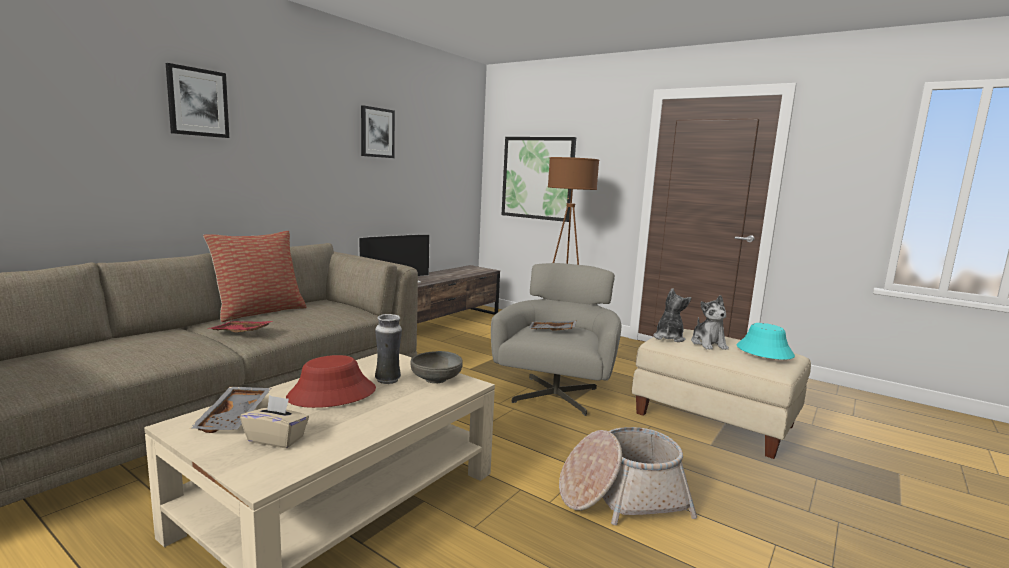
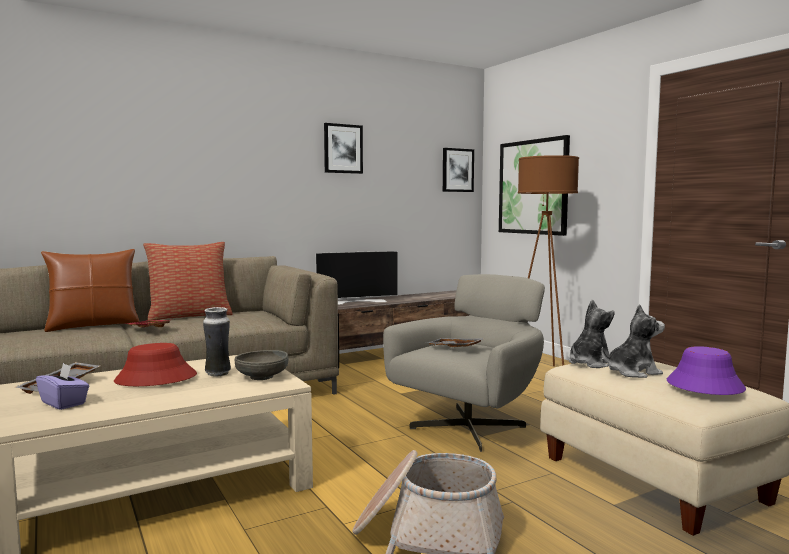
camera: 25 degrees right, 5 degrees down
(160, 333) = (93, 326): none -> brown pillow
(197, 102) = (159, 131): picture -> picture (457, 170)
(276, 439) = (64, 403): beige tissue box -> purple tissue box
(708, 344) = (632, 372): plush toy -> plush toy turned 120 degrees counterclockwise
(764, 351) = (704, 385): turquoise hat -> purple hat

